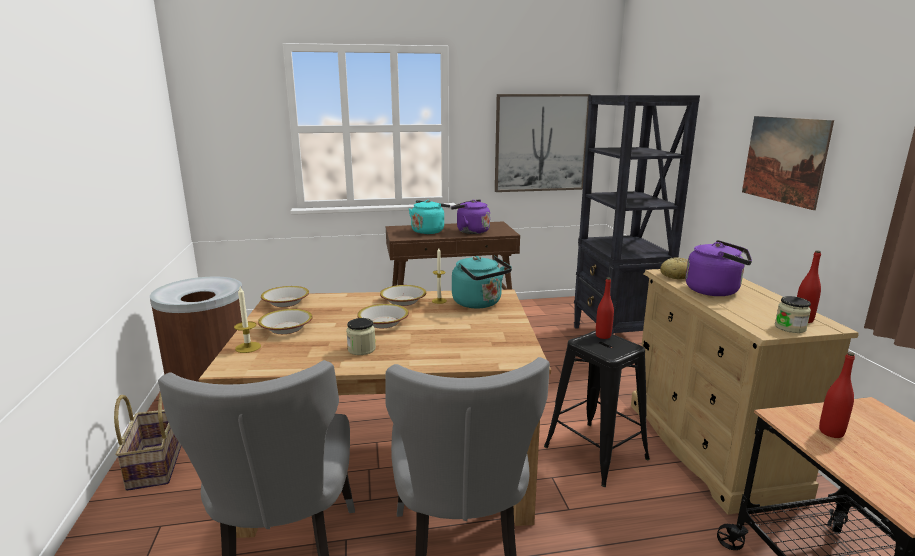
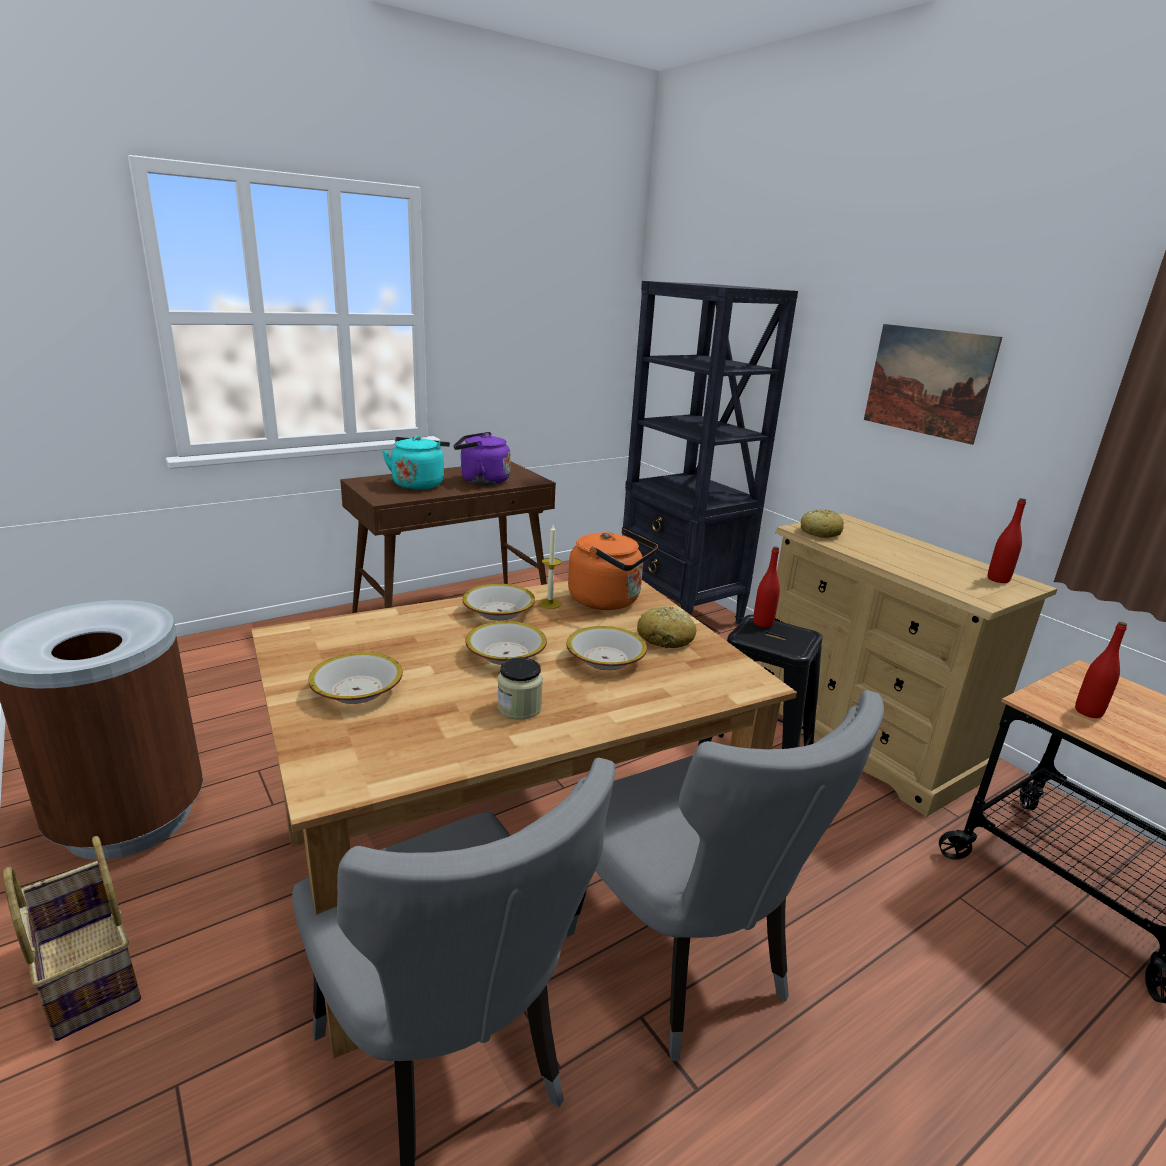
camera: 25 degrees left, 5 degrees up
(248, 347) = (324, 740): candle -> none
(285, 302) = (306, 640): bowl -> bowl (605, 659)
(479, 303) = (609, 600): turquoise kettle -> orange kettle
(493, 328) = (666, 638): none -> bread
(541, 143) = (551, 345): picture -> none
(715, 291) = (880, 550): purple kettle -> none
(790, 328) = (998, 592): jar -> none

